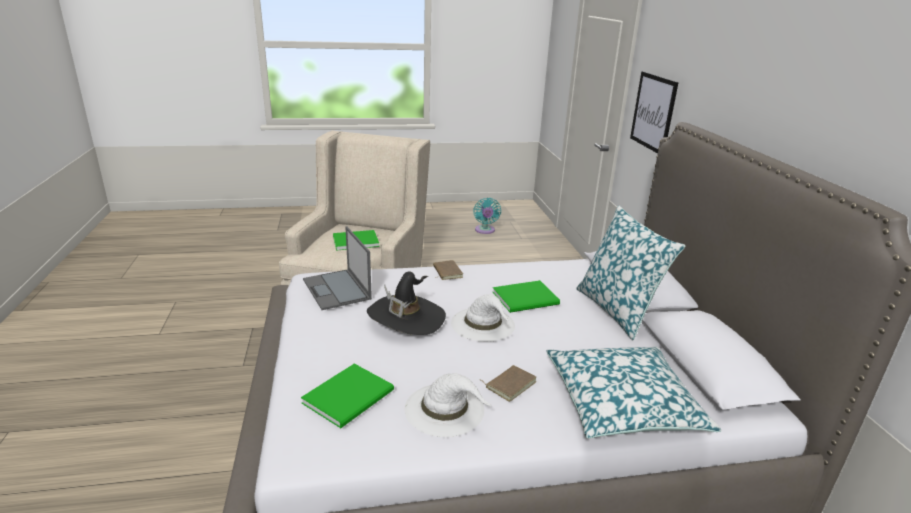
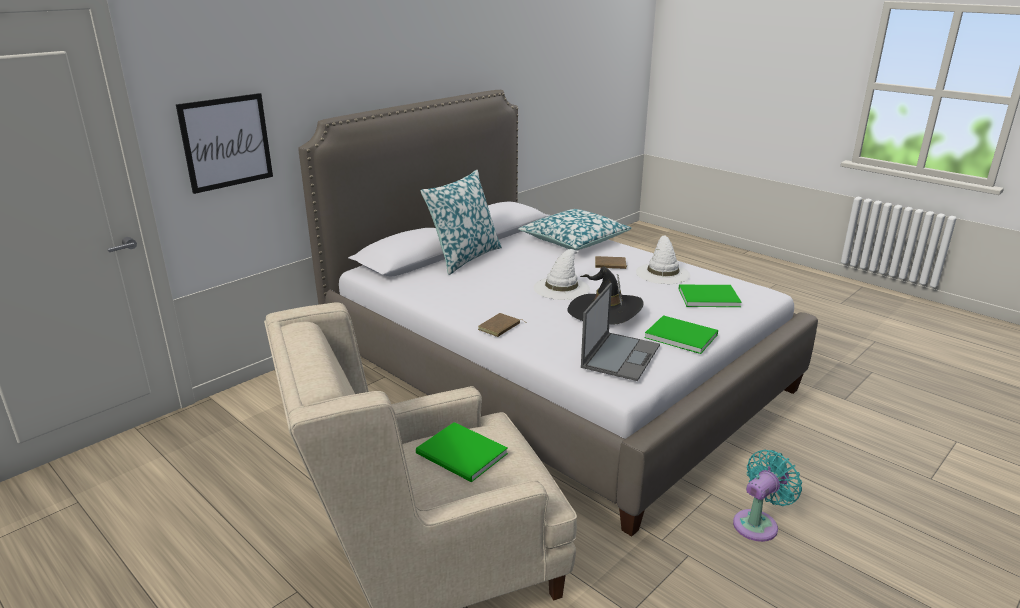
camera: 125 degrees left, 0 degrees up
(485, 231) = (48, 559): turquoise fan -> turquoise fan (758, 523)
(527, 298) = (496, 284): green book -> green book (679, 335)

